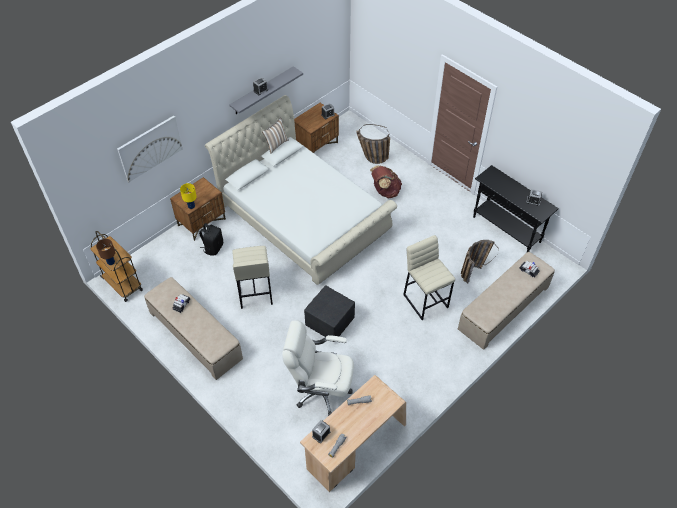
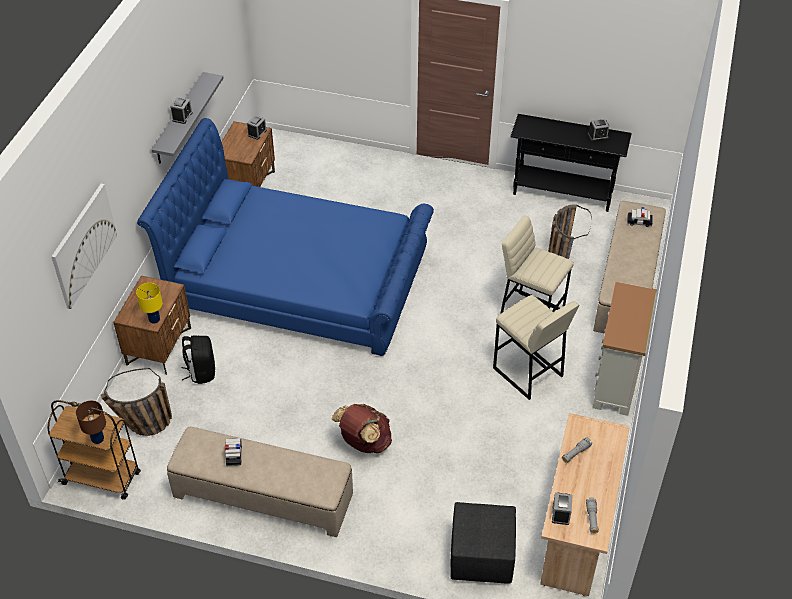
camera: 30 degrees left, 5 degrees down
(255, 293) = (306, 404): beige stool -> beige stool (529, 373)
(276, 144) = (215, 194): pillow -> none
(303, 216) = (297, 279): beige bed -> blue bed
(321, 391) = (485, 482): white office chair -> none
(329, 323) = (432, 395): black ottoman -> black ottoman (480, 558)
(371, 158) = (333, 174): basket -> basket (142, 427)
(385, 191) = (382, 207): brown backpack -> brown backpack (364, 443)
(446, 368) = (615, 382): none -> white dresser

